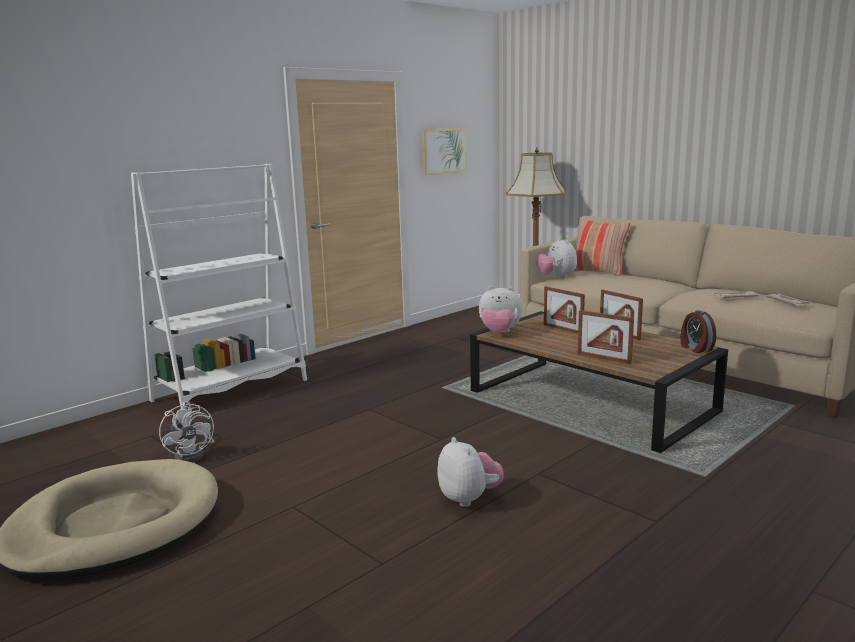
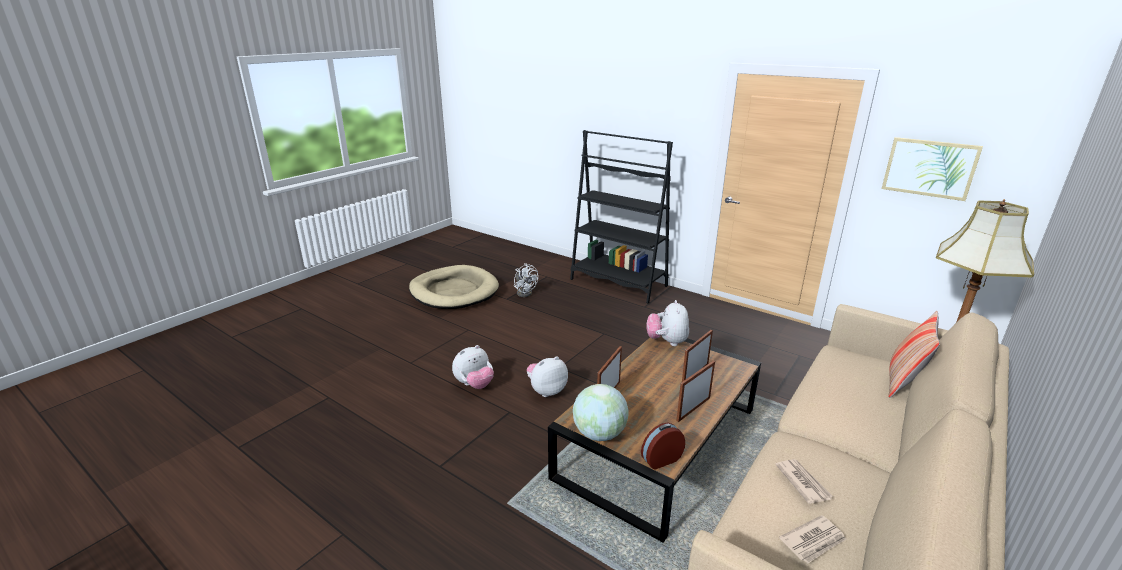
camera: 80 degrees right, 10 degrees up
(194, 455) = (525, 292): white fan -> white fan turned 90 degrees counterclockwise
(231, 390) = (618, 283): white bookcase -> black bookcase
(556, 277) = (856, 355): plush toy -> plush toy (546, 390)
(669, 364) = (599, 434): none -> globe

